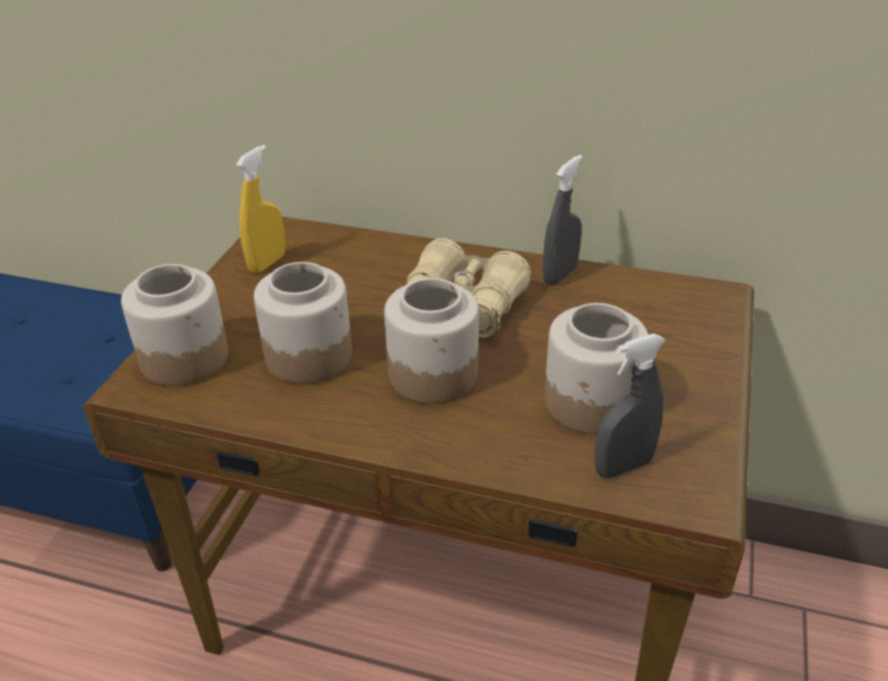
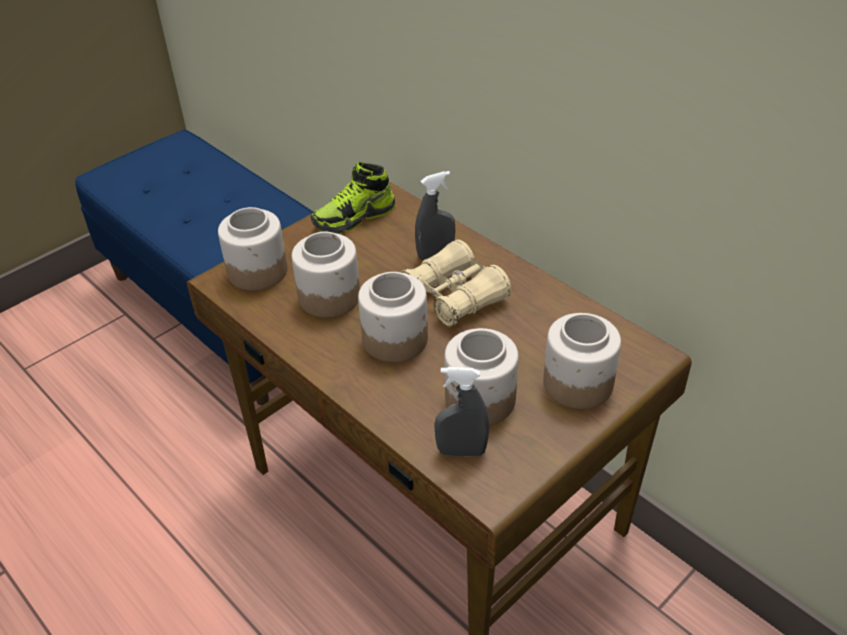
camera: 30 degrees right, 5 degrees up
(267, 263) = (354, 218): yellow spray bottle -> shoe
(560, 275) = (545, 296): grey spray bottle -> grey spray bottle (435, 254)
(674, 348) = (577, 384): none -> jar

